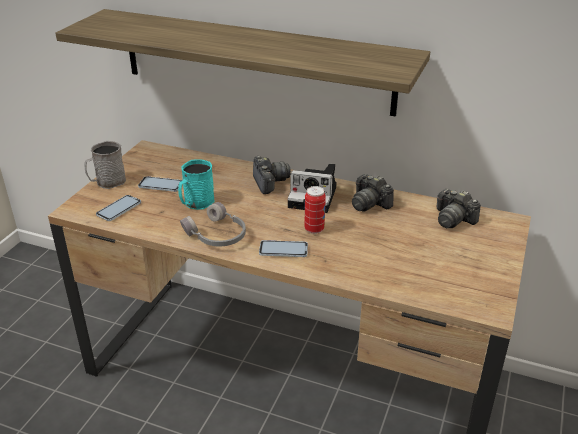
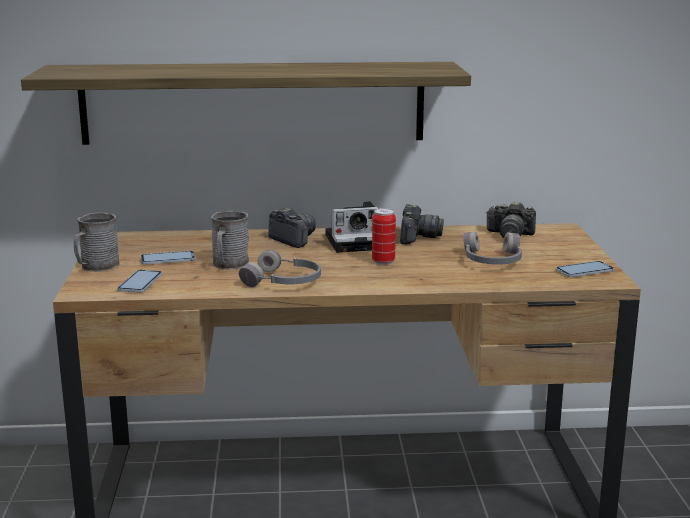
camera: 25 degrees left, 15 degrees down
(196, 203) = (229, 265): turquoise mug -> grey mug
(283, 250) = (369, 279): phone -> phone (584, 271)
(369, 203) = (417, 237): camera -> camera turned 105 degrees counterclockwise
(405, 252) = (491, 260): none -> grey headphones

